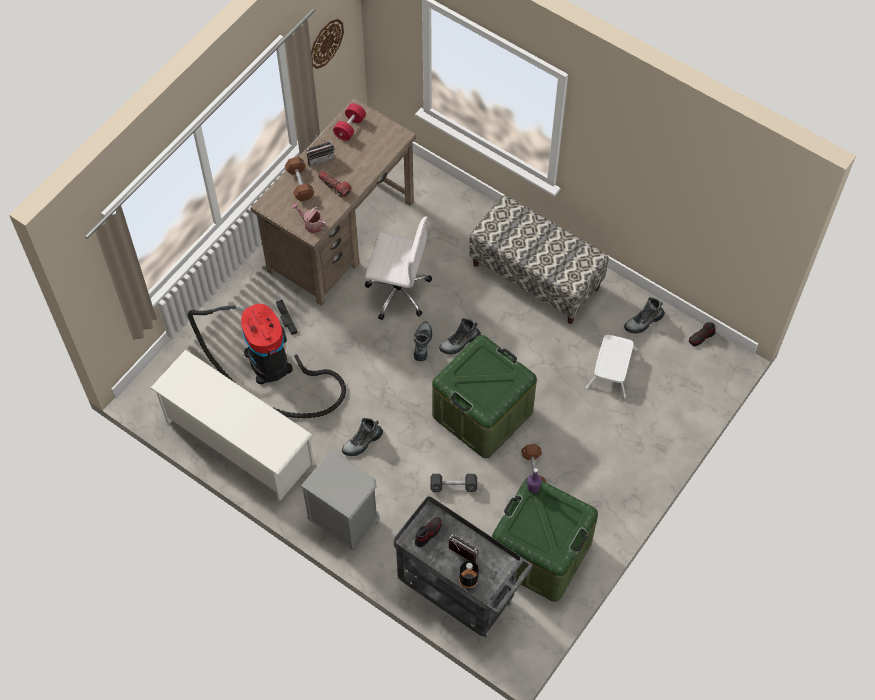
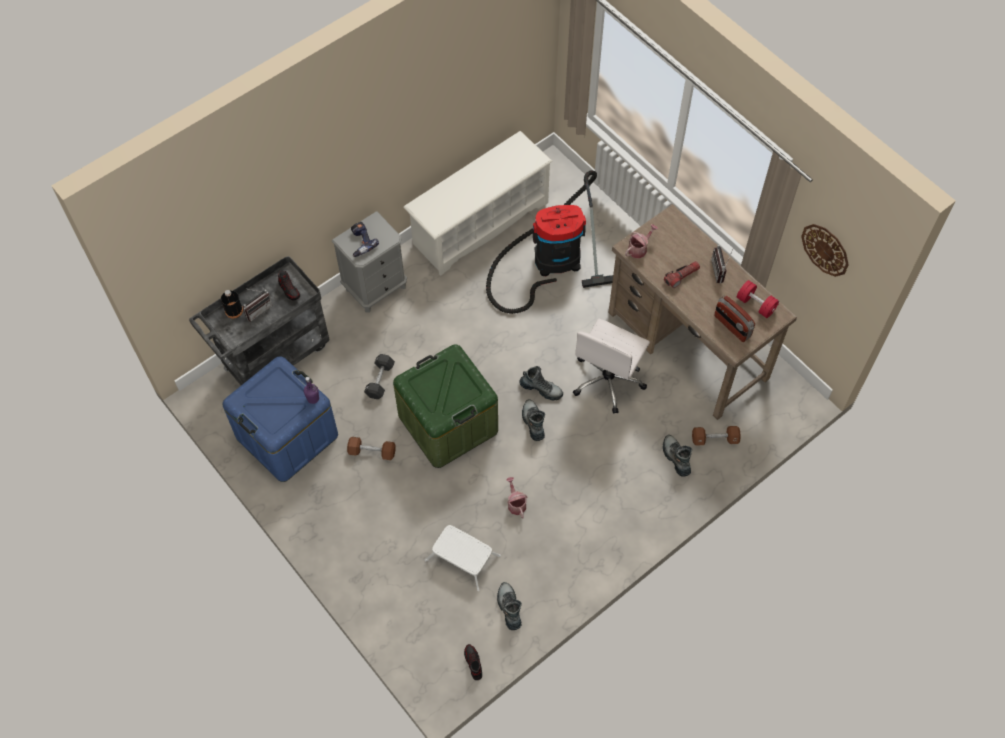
camera: 105 degrees right, 0 degrees up
(300, 184) = (691, 248): brown dumbbell -> brown dumbbell (714, 439)
(346, 489) = (360, 243): none -> power drill
(362, 442) = (449, 317): boot -> boot (676, 457)
(378, 141) = (732, 326): none -> radio
(536, 276) = (594, 515): bench -> none
(540, 553) = (287, 436): green storage box -> blue storage box
(545, 338) = (516, 503): none -> watering can

